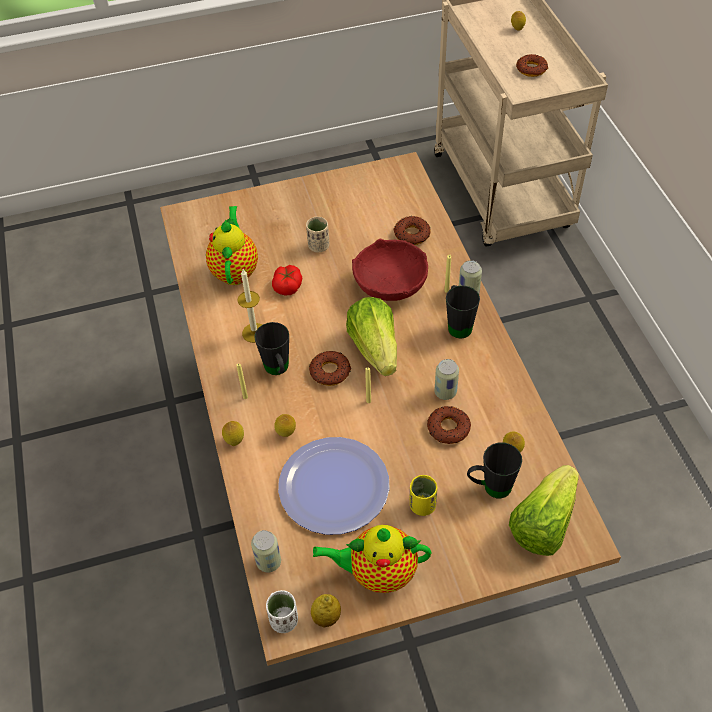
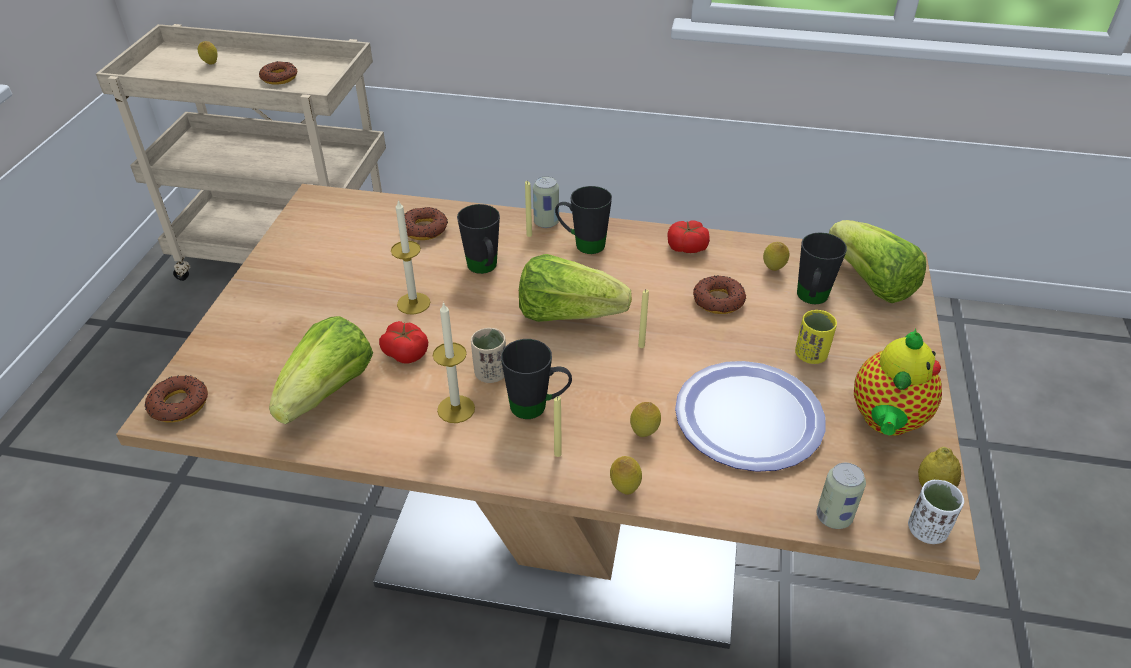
camera: 65 degrees left, 10 degrees down
(235, 270) = (328, 392): teapot -> lettuce
(318, 246) = (366, 304): beige cup -> beige cup (490, 374)
(330, 371) = (574, 362): donut -> donut (179, 404)
(333, 267) = (413, 303): none -> candle
(391, 285) = (484, 269): red bowl -> black mug
(445, 392) = (668, 285): can -> none
(501, 387) = (687, 247): none -> tomato

